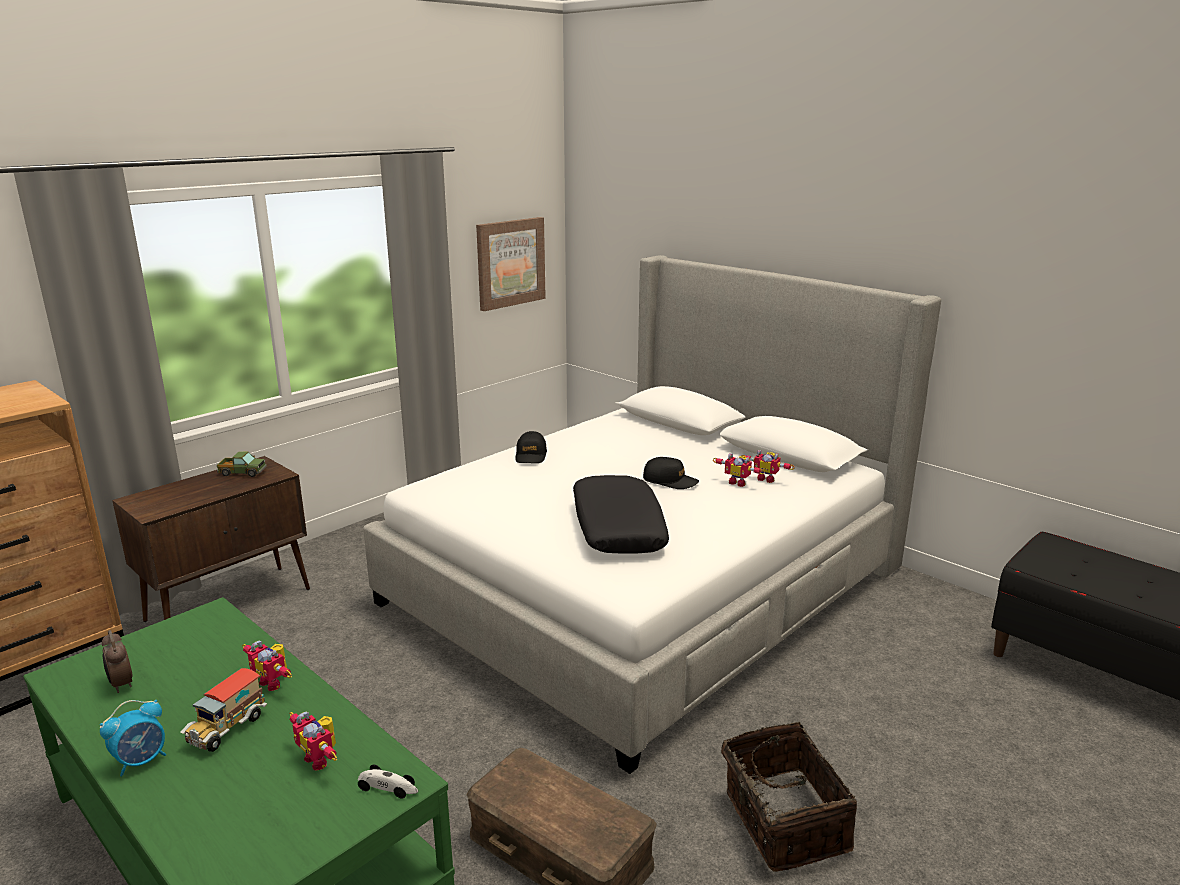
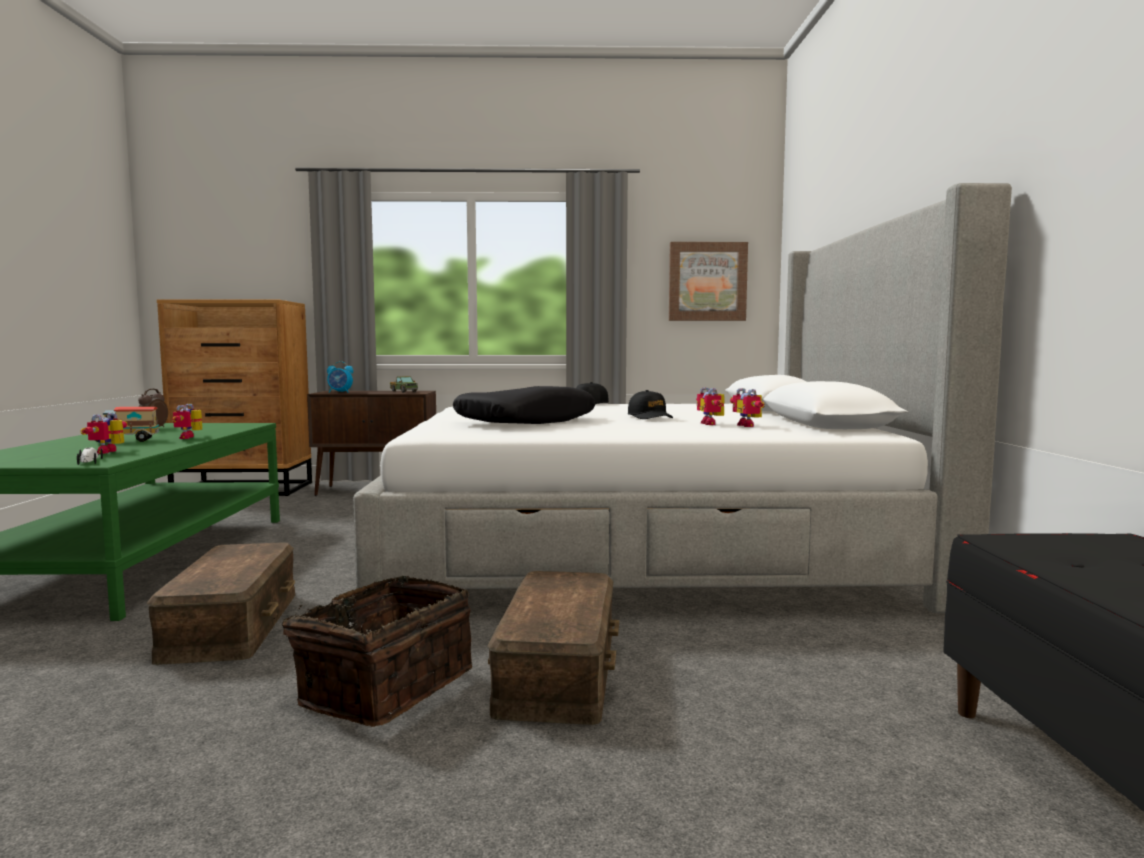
camera: 45 degrees right, 15 degrees down
(142, 761) = (77, 440): alarm clock -> alarm clock (340, 392)
(827, 739) = (560, 670): none -> brown storage box

